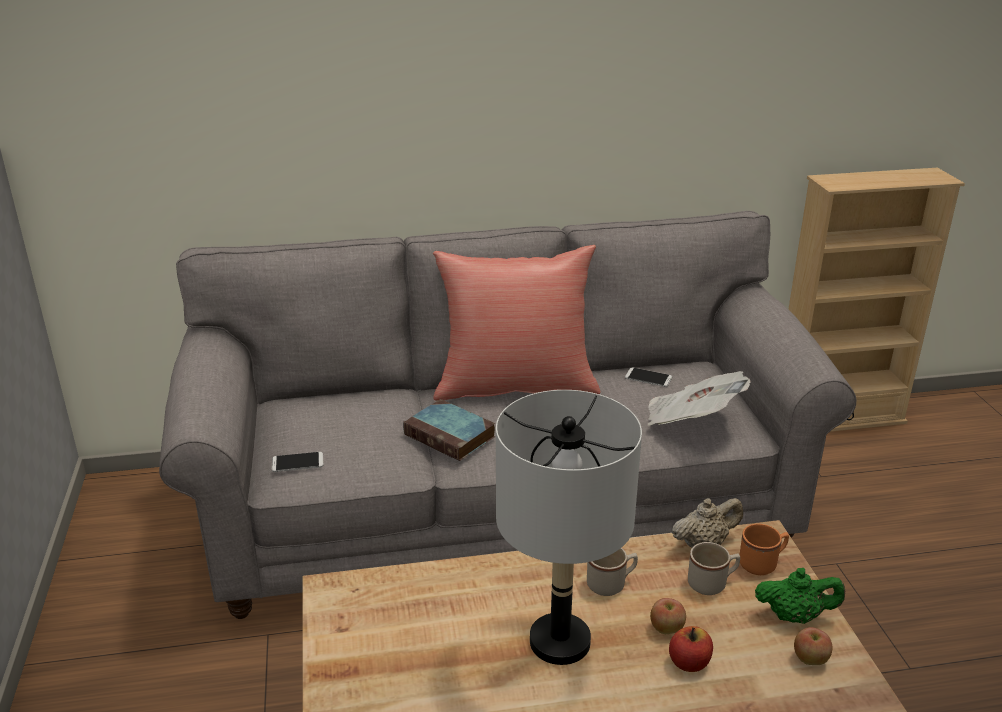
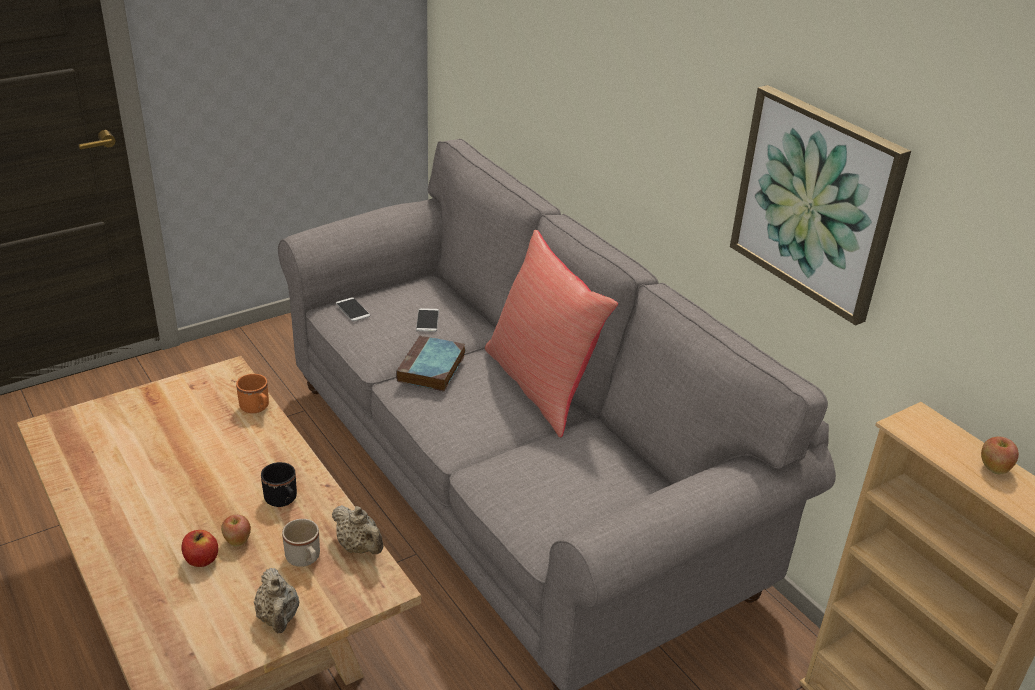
camera: 65 degrees right, 5 degrees up
(559, 642) = (205, 486): grey table lamp -> none
(611, 584) = (283, 501): beige mug -> black mug
(648, 378) = (604, 460): phone -> phone (427, 320)
(679, 83) = (816, 202): none -> picture
(691, 421) = (540, 501): newspaper -> none
(762, 563) = (346, 589): orange mug -> orange mug (257, 408)
(794, 616) = (278, 618): green teapot -> beige teapot
(810, 660) = (223, 633): apple -> apple (993, 468)

